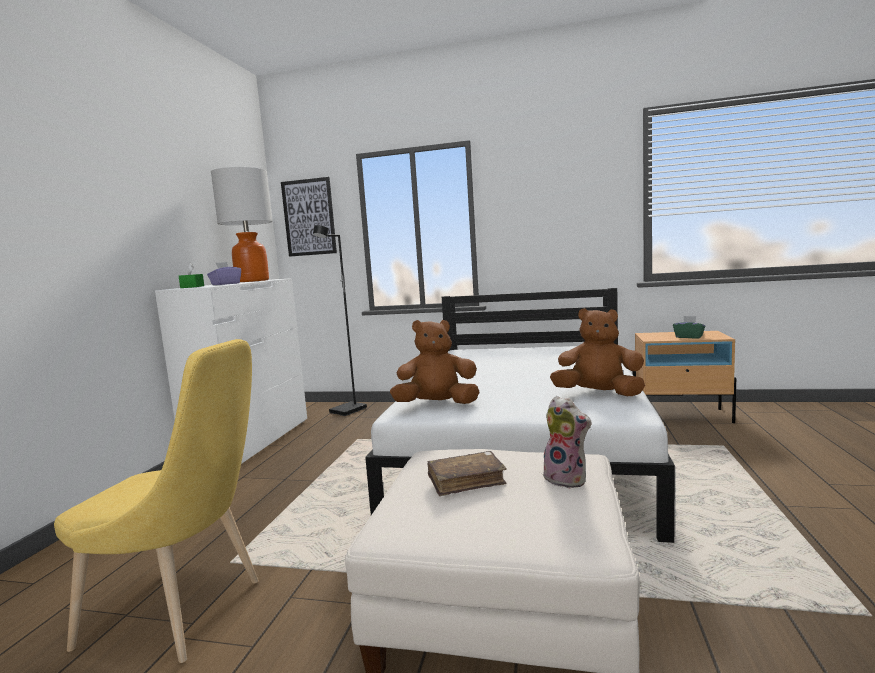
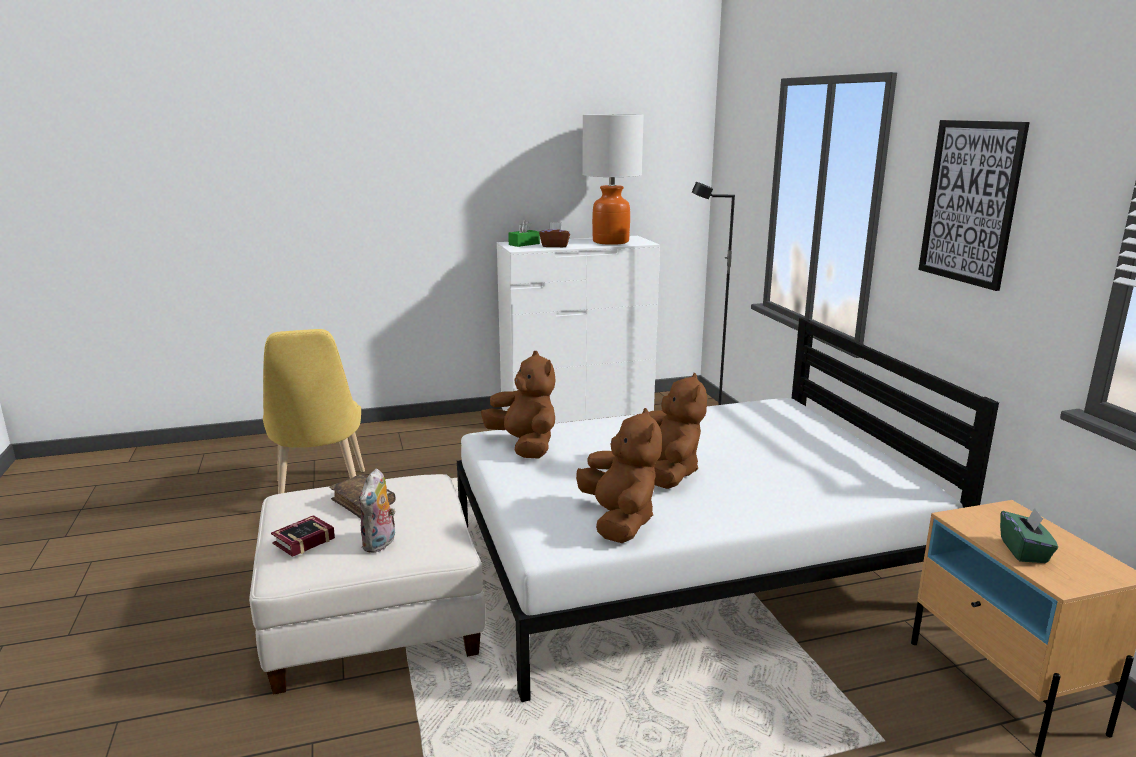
camera: 60 degrees right, 10 degrees up
(225, 284) = (555, 246): purple tissue box -> brown tissue box
(309, 217) = (736, 160): picture -> picture (970, 202)
(533, 378) = (667, 472): none -> brown plush toy
(533, 520) = (301, 541): none -> book

